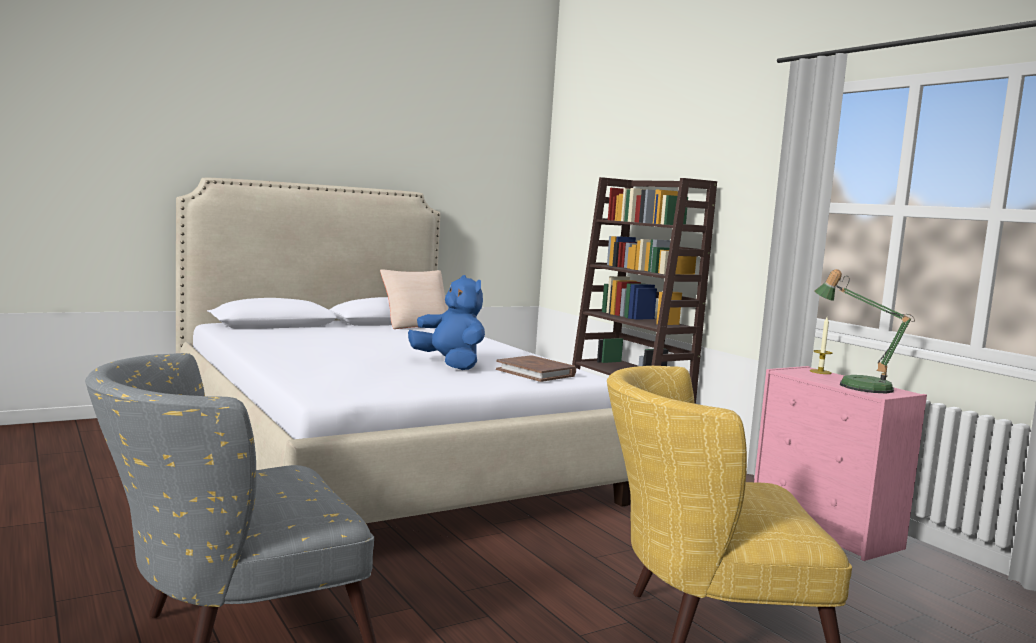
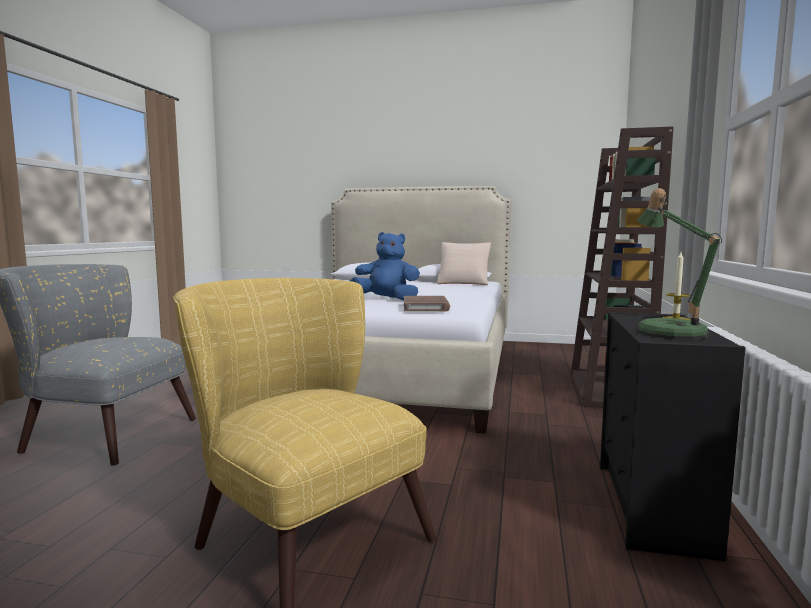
camera: 45 degrees right, 0 degrees up
(450, 365) = (386, 300): blue plush toy -> blue plush toy turned 75 degrees counterclockwise
(826, 529) = (653, 508): pink dresser -> black dresser

